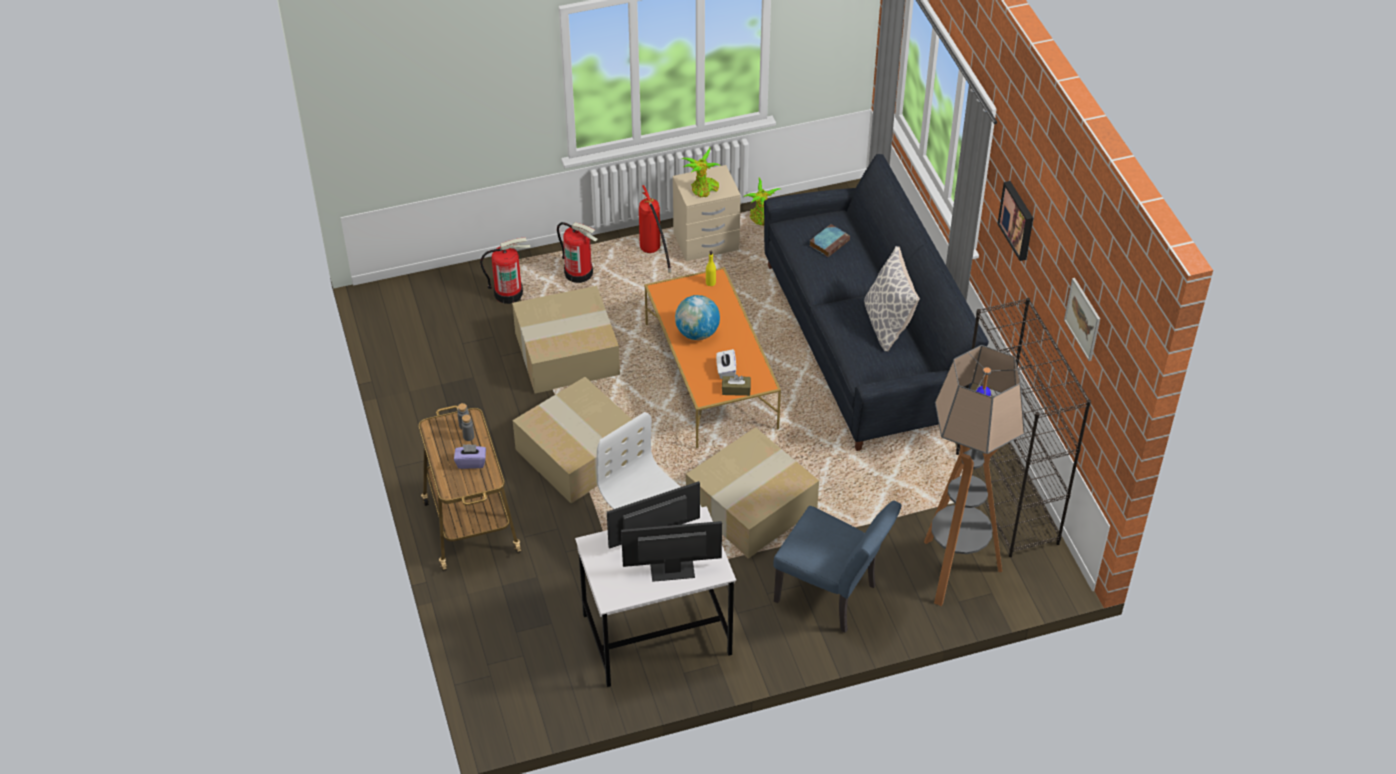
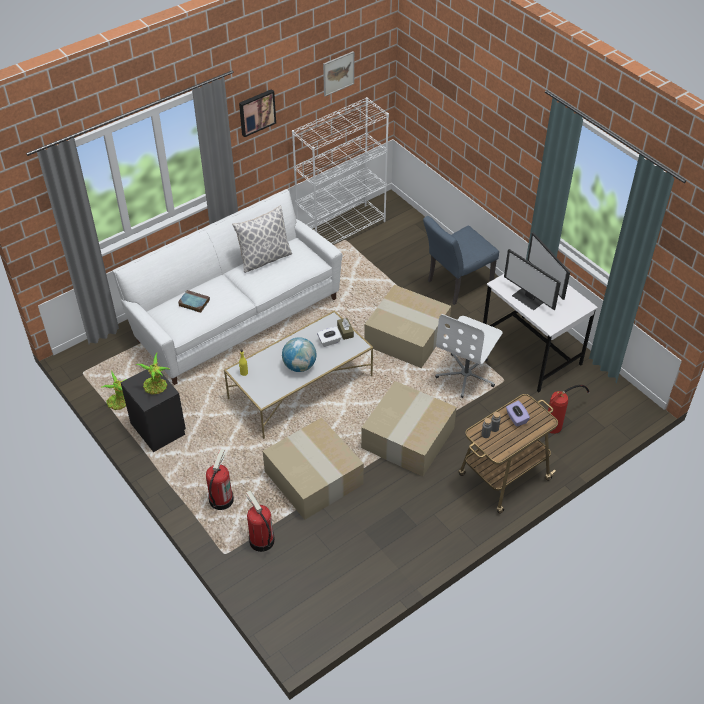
camera: 110 degrees left, 0 degrees up
(653, 255) = (183, 457): fire extinguisher -> fire extinguisher (560, 423)
(706, 242) = (158, 429): beige nightstand -> black nightstand
(711, 376) = (301, 387): orange coffee table -> white coffee table
(832, 596) = (455, 284): blue chair -> blue chair turned 135 degrees counterclockwise
(865, 342) = (235, 316): black sofa -> white sofa
(955, 571) = (407, 240): floor lamp -> none
(1007, 499) = (342, 229): black bookcase -> white bookcase

